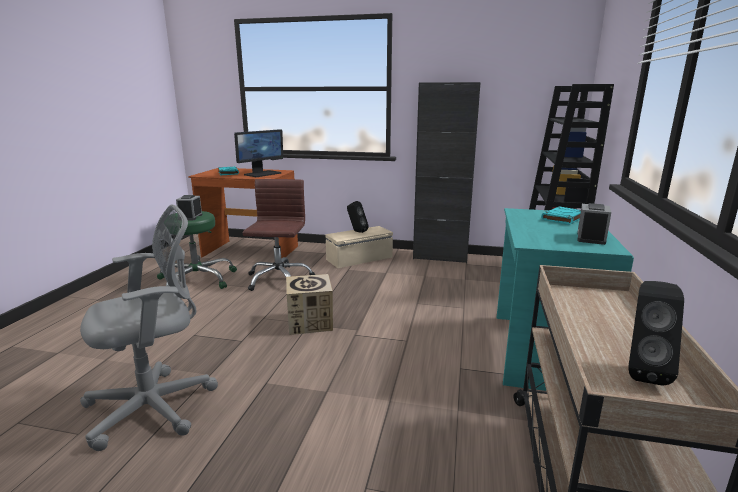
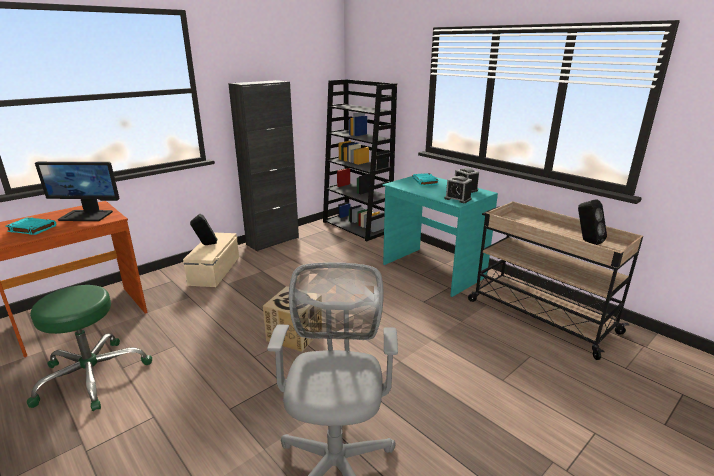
camera: 55 degrees left, 5 degrees up
(190, 217) = (79, 299): alarm clock -> alarm clock (457, 199)
(262, 174) = (87, 215): monitor -> monitor turned 105 degrees clockwise
(279, 279) = (186, 323): brown office chair -> none

